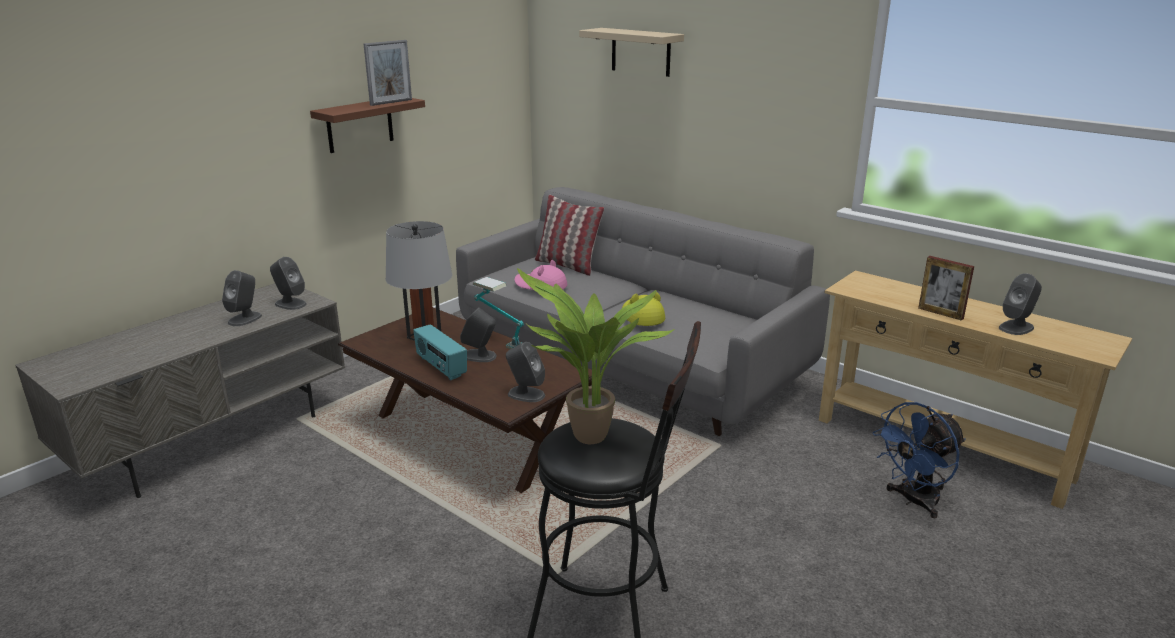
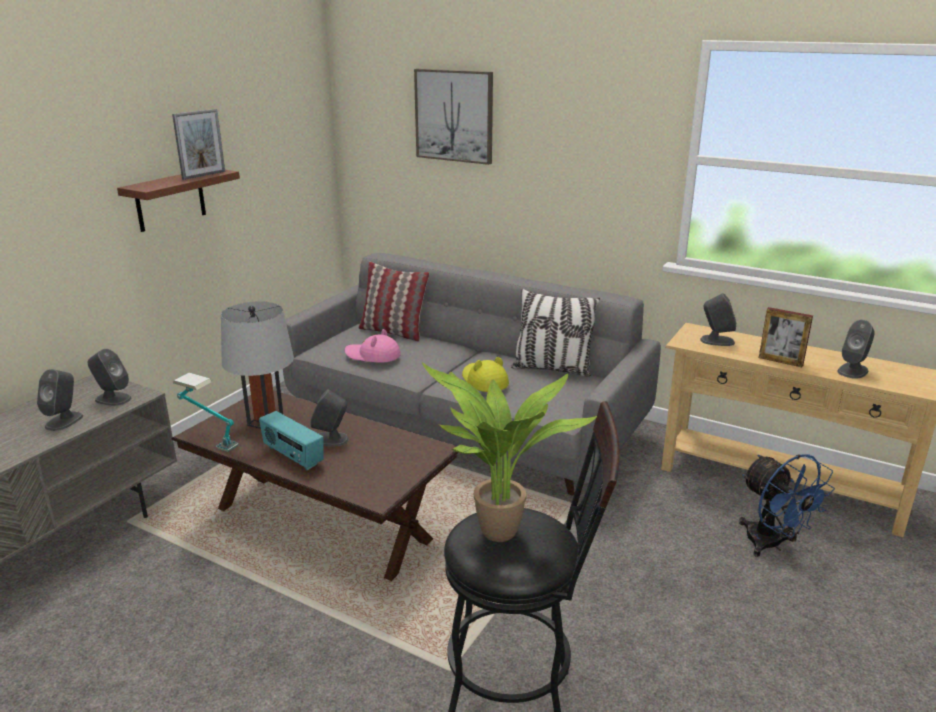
camera: 10 degrees left, 0 degrees up
(499, 340) = (346, 420): table lamp -> table lamp (209, 440)
(525, 394) = (391, 479): grey speaker -> grey speaker (716, 341)
(640, 52) = (454, 116): beige shelf -> picture
(715, 310) = (552, 369): none -> pillow
(913, 501) = (771, 545): blue fan -> blue fan turned 75 degrees counterclockwise

